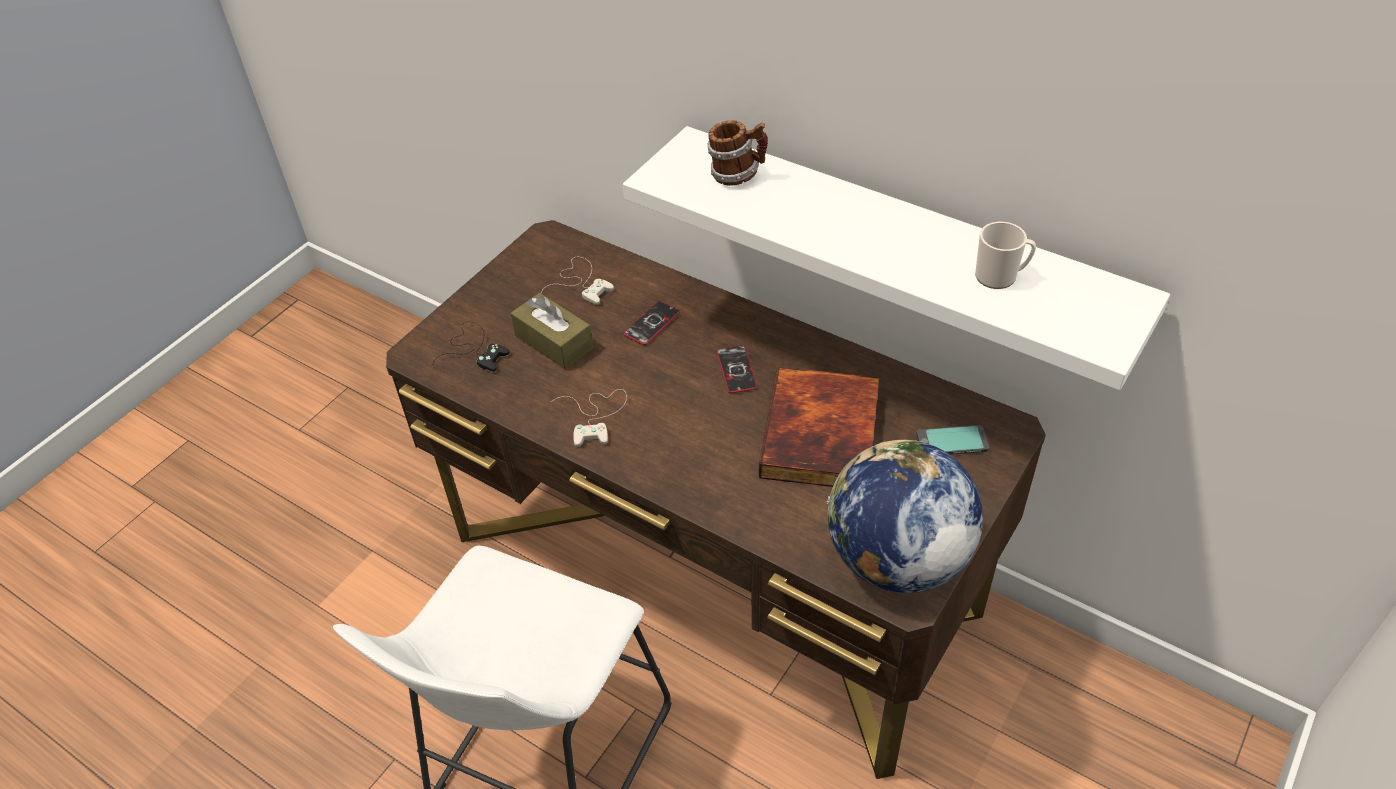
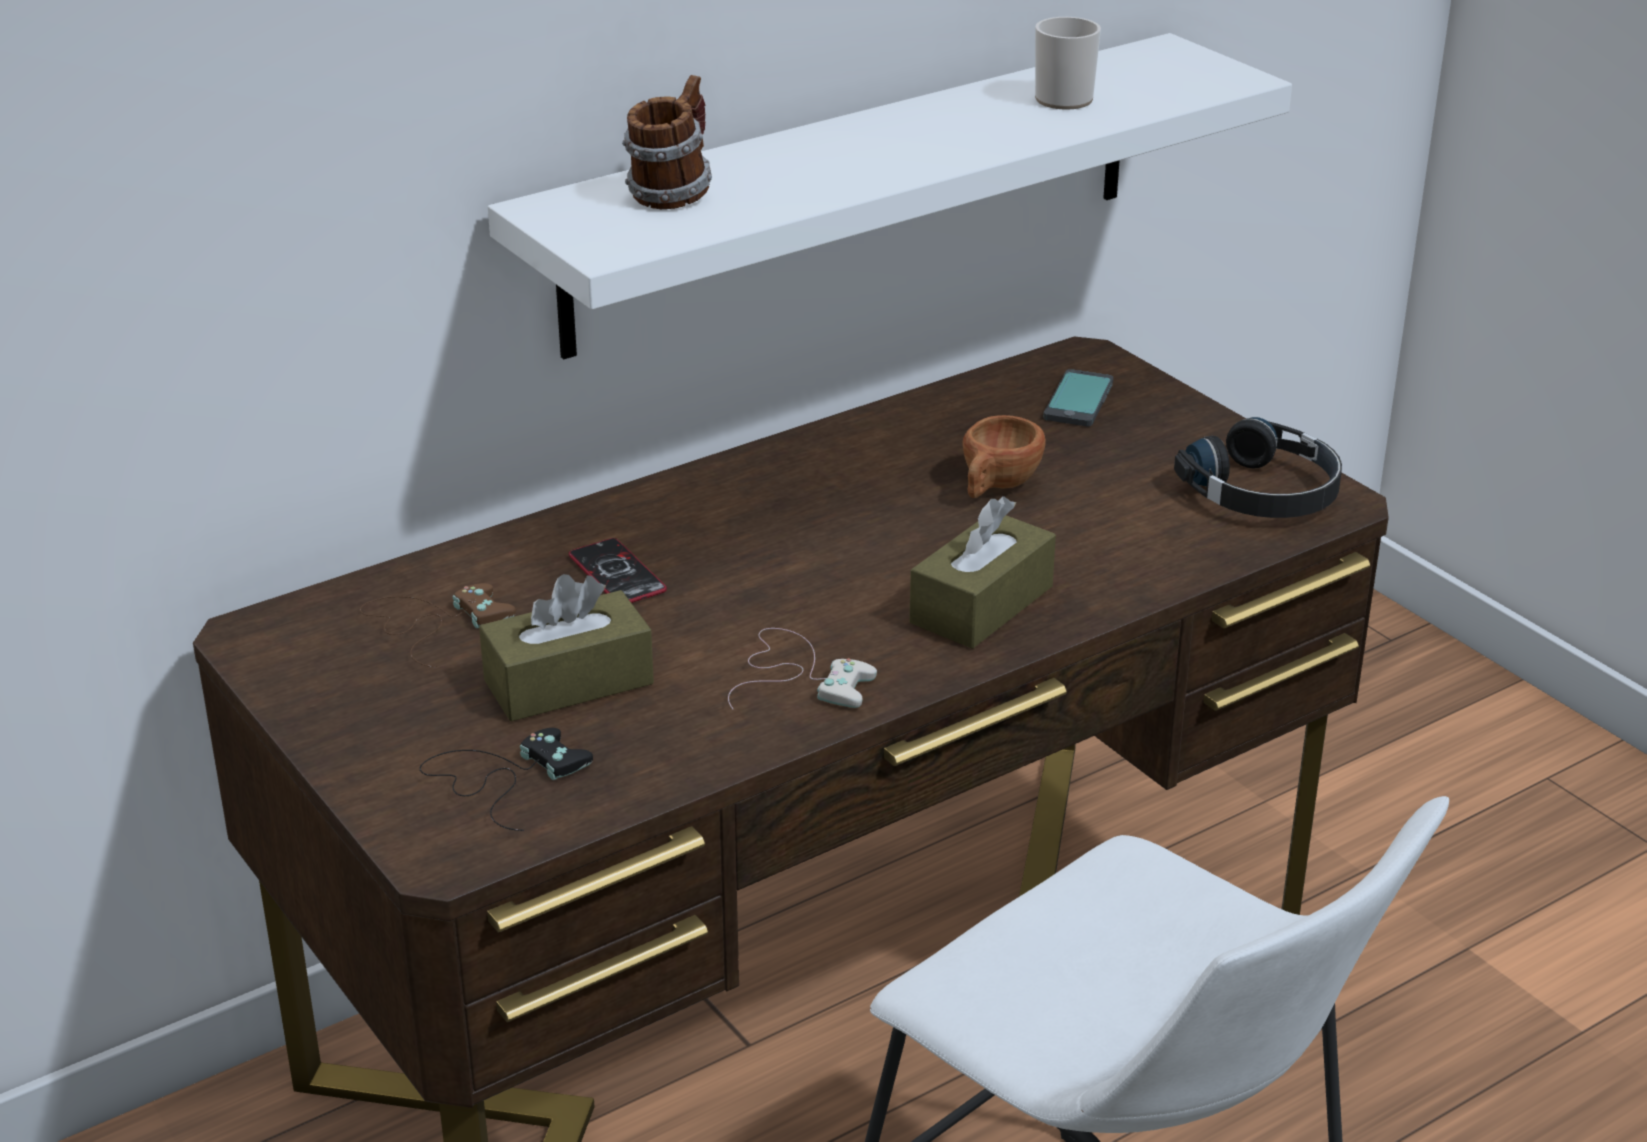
camera: 70 degrees left, 15 degrees down
(580, 283) = (433, 623): white game controller -> brown game controller
(695, 465) = (981, 605): none -> brown tissue box
(736, 370) = (799, 523): phone -> none
(823, 435) = (996, 486): book -> brown cup
(896, 559) = (1264, 492): globe -> black headphones

